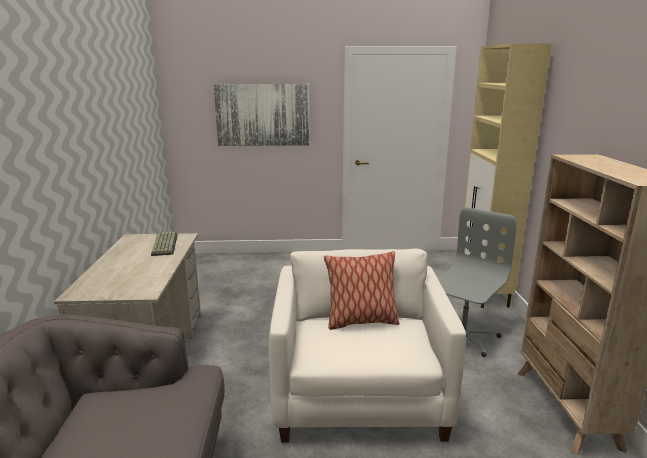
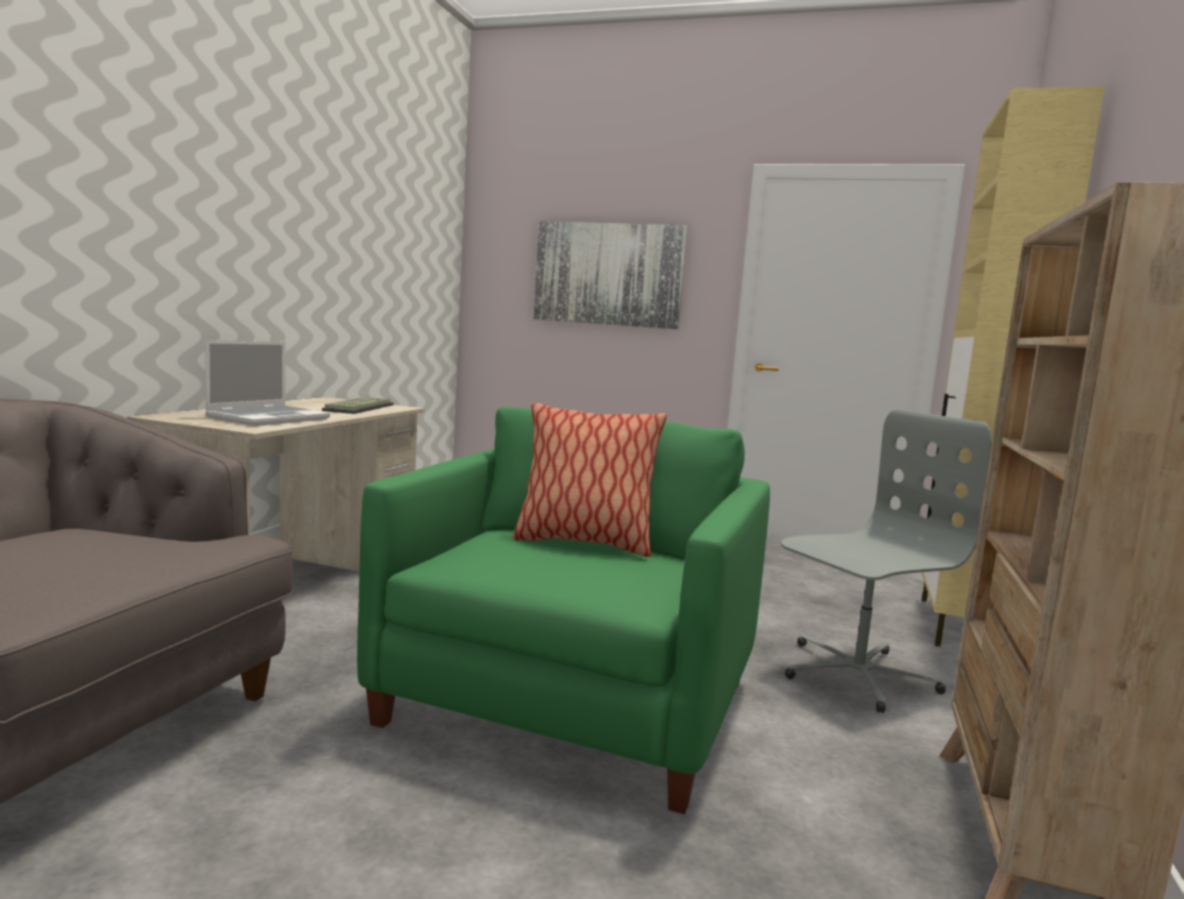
camera: 20 degrees right, 10 degrees down
(137, 276) = (269, 418): none -> laptop
(358, 395) = (569, 702): white armchair -> green armchair

